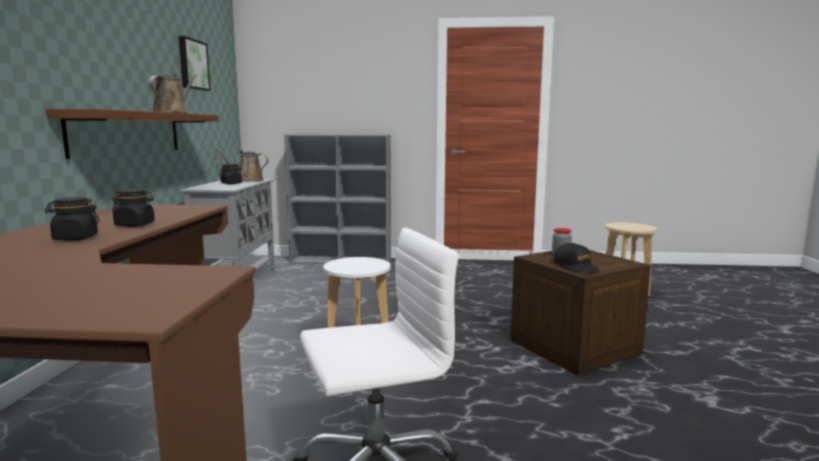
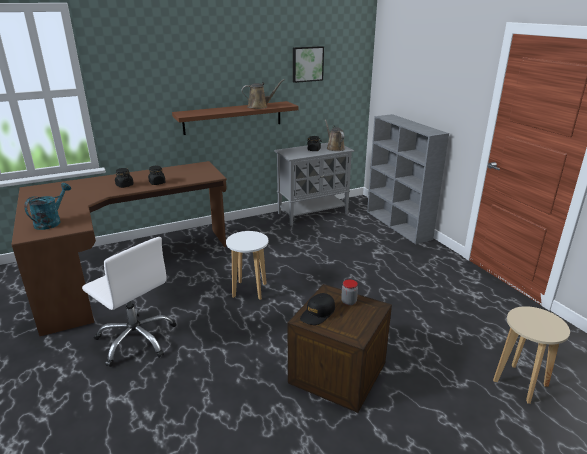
camera: 60 degrees right, 15 degrees up
(115, 291) = (51, 222): none -> turquoise watering can

